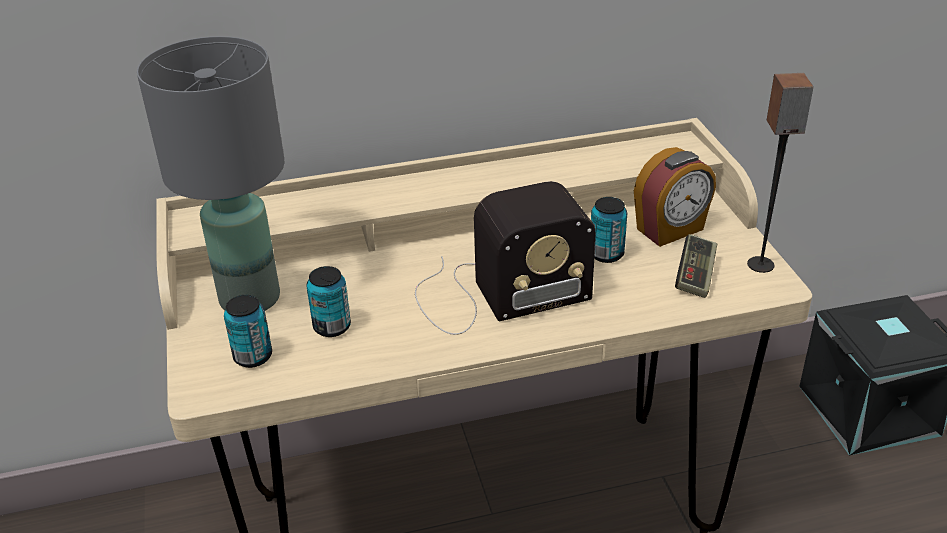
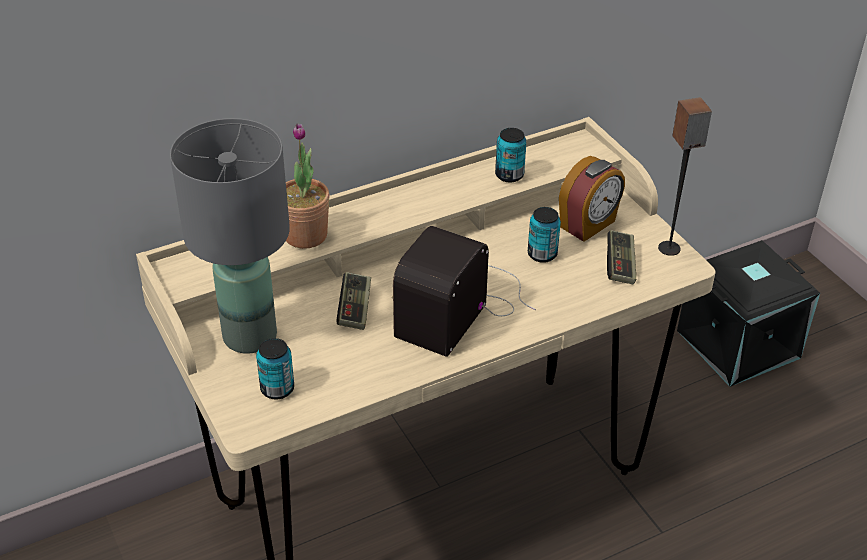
camera: 15 degrees left, 5 degrees up
(332, 327) = (334, 352): can -> can (509, 175)
(340, 201) = (305, 235): none -> potted plant
(374, 285) = (355, 309): none -> game controller
(495, 294) = (461, 303): radio -> radio turned 150 degrees clockwise

